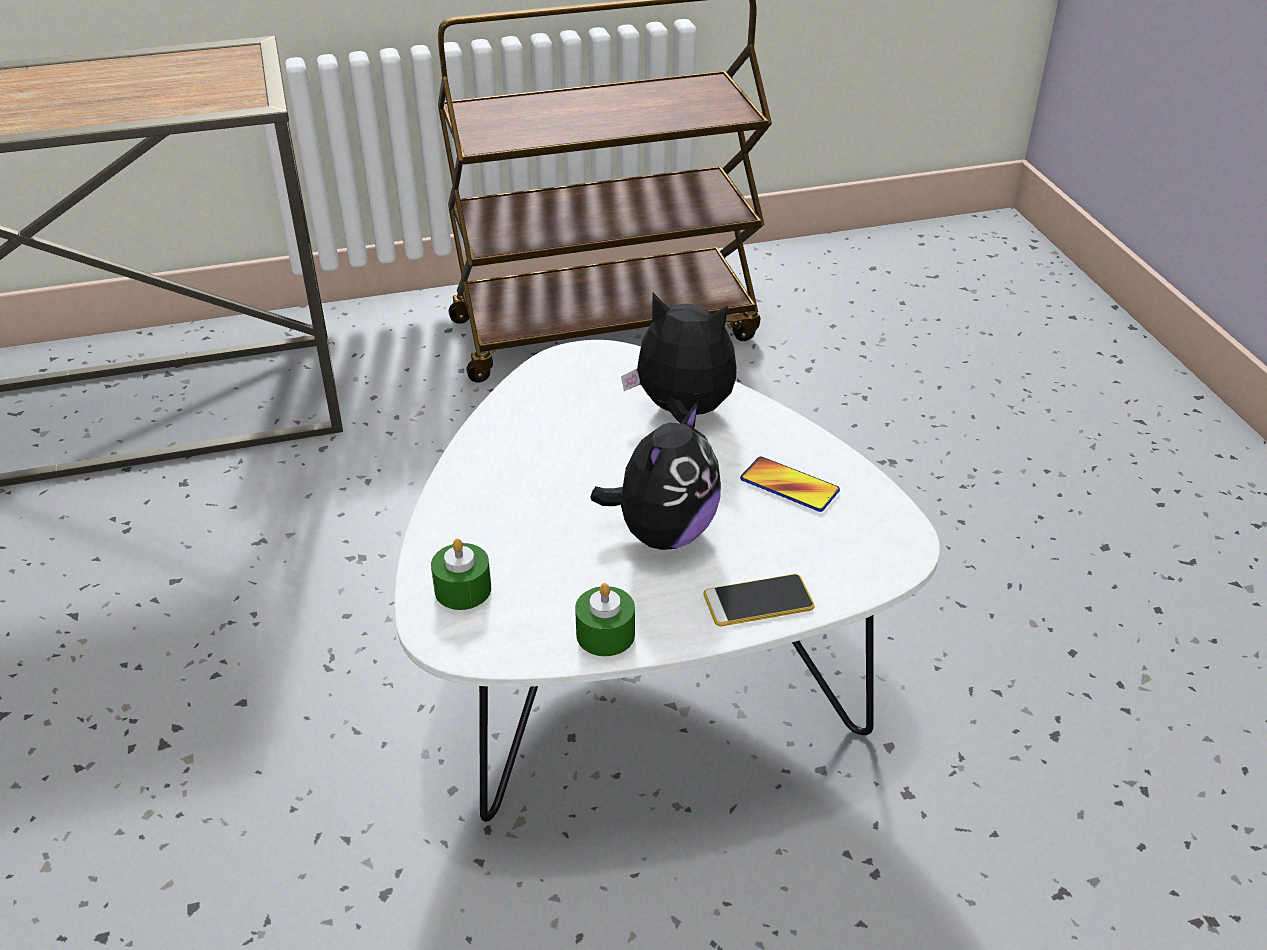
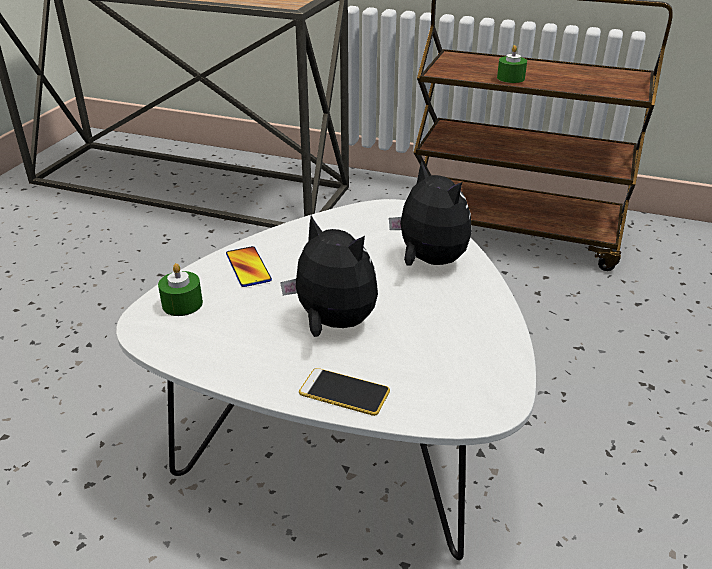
camera: 35 degrees right, 5 degrees down
(605, 634) = (227, 365): green candle -> green candle (510, 78)
(663, 533) = (332, 324): plush toy -> plush toy turned 120 degrees counterclockwise
(789, 486) = (450, 331): phone -> phone (248, 267)

